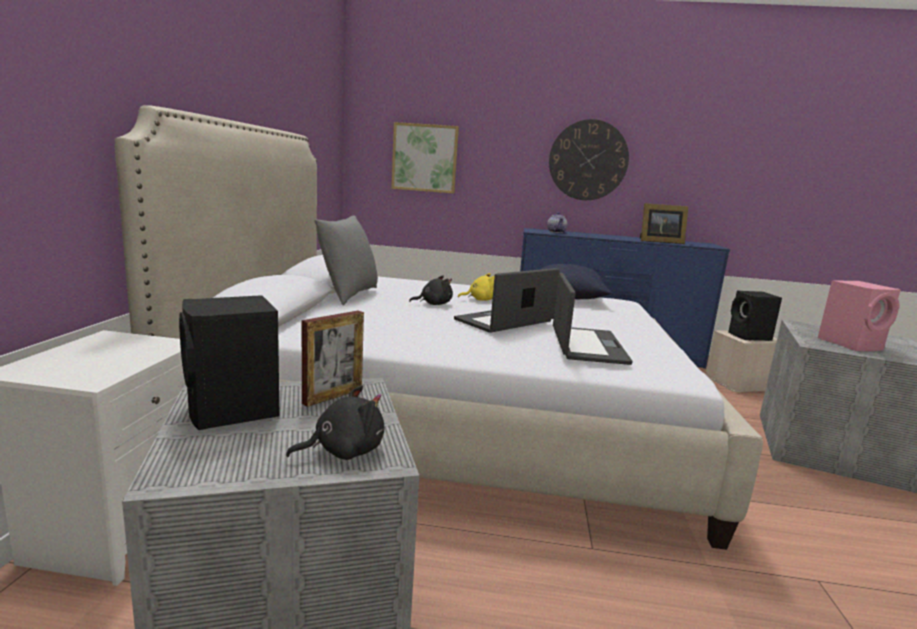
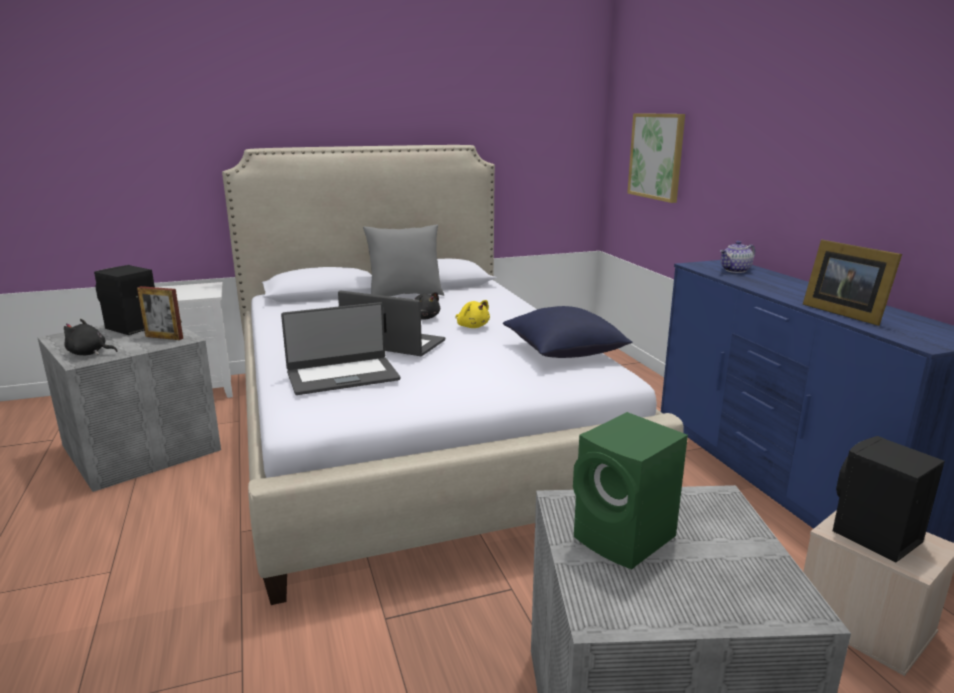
camera: 65 degrees right, 5 degrees up
(343, 451) = (89, 353): black plush toy -> black plush toy turned 150 degrees clockwise
(588, 160) = (815, 159): wall clock -> none
(851, 344) = (626, 539): pink speaker -> green speaker

